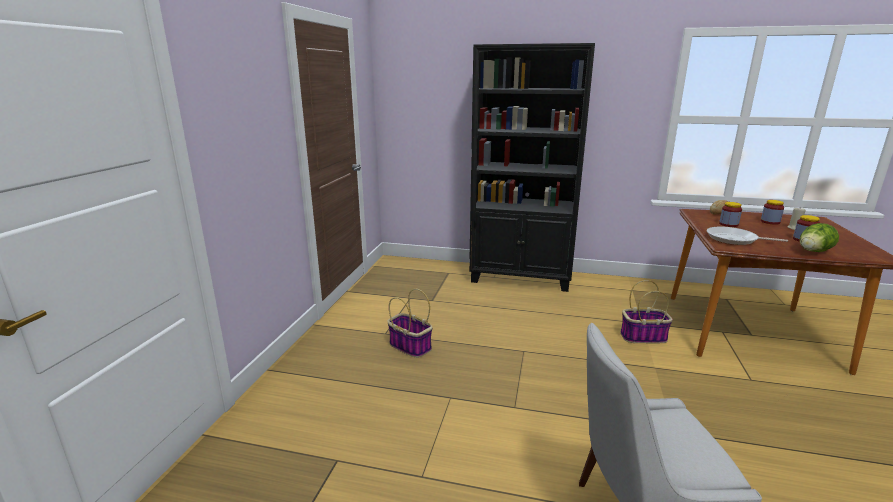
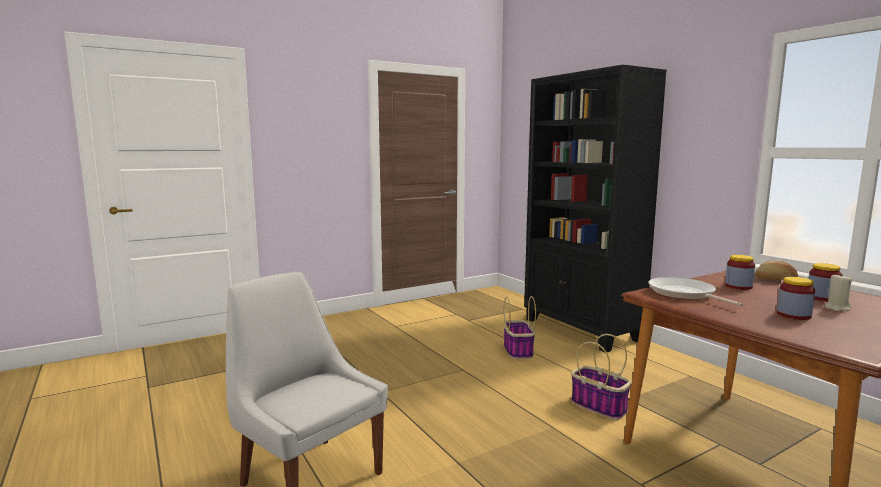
camera: 45 degrees right, 10 degrees down
(409, 346) = (394, 337): basket -> basket (517, 350)
(813, 252) = (752, 322): lettuce -> none

